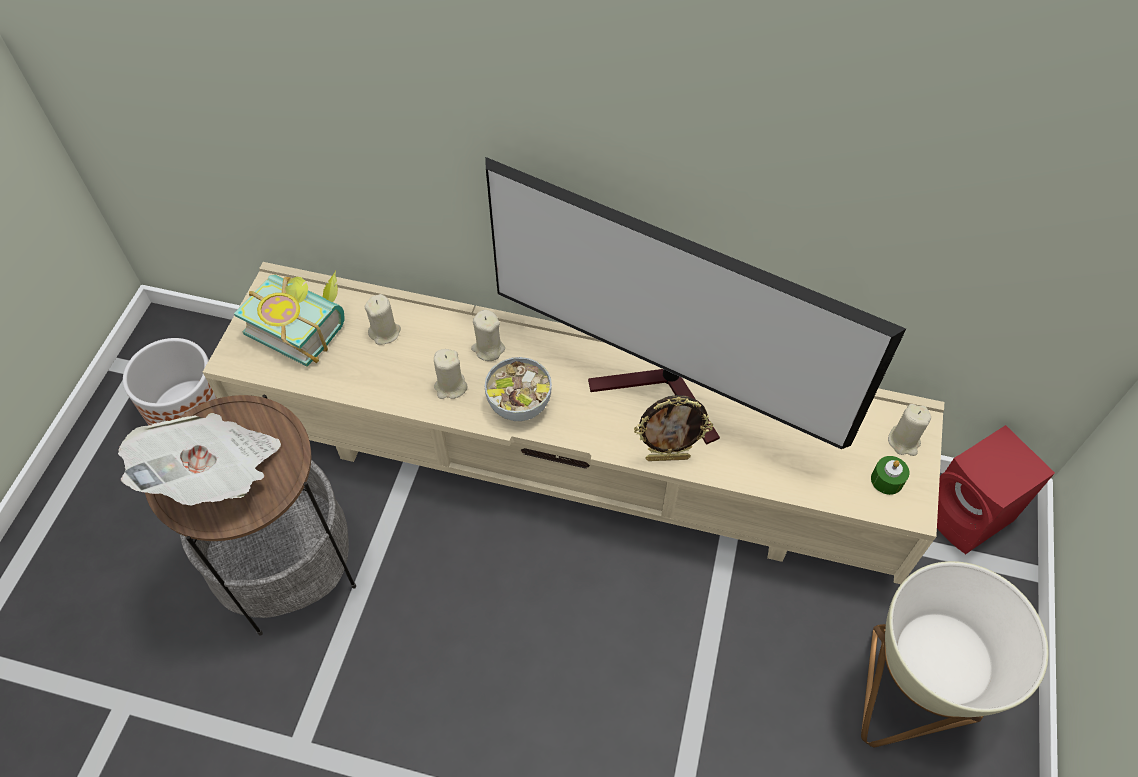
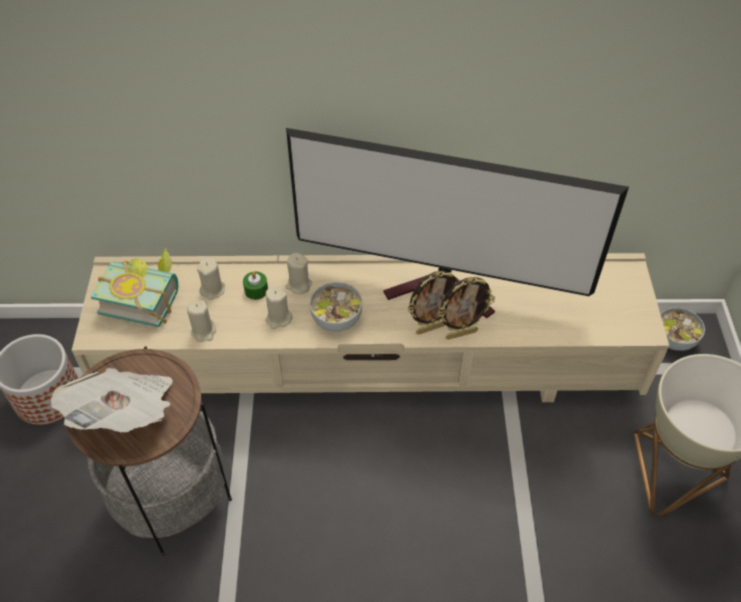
camera: 15 degrees left, 5 degrees down
(632, 441) = (431, 328): none -> picture frame
(887, 480) = (622, 315): green candle -> green candle (256, 290)
(904, 441) = (625, 286): beige candle -> beige candle (203, 331)
(968, 517) = (674, 340): red speaker -> bowl

